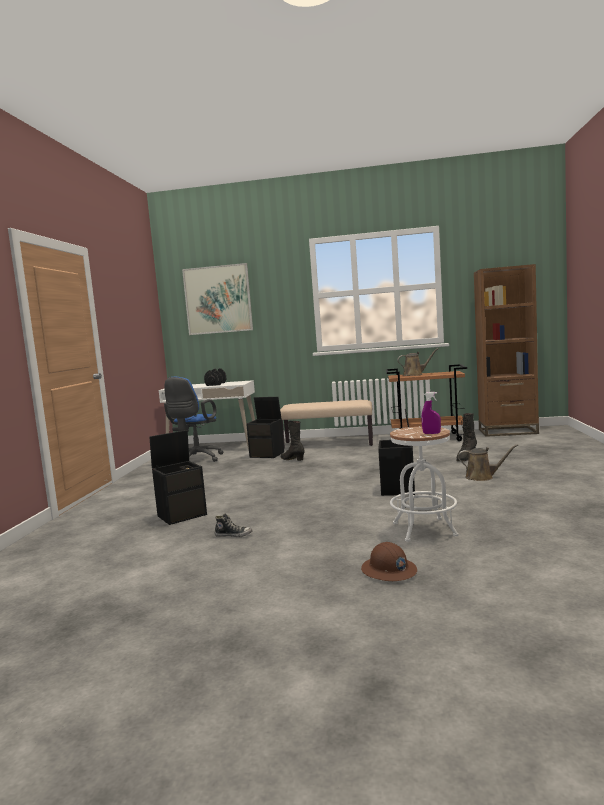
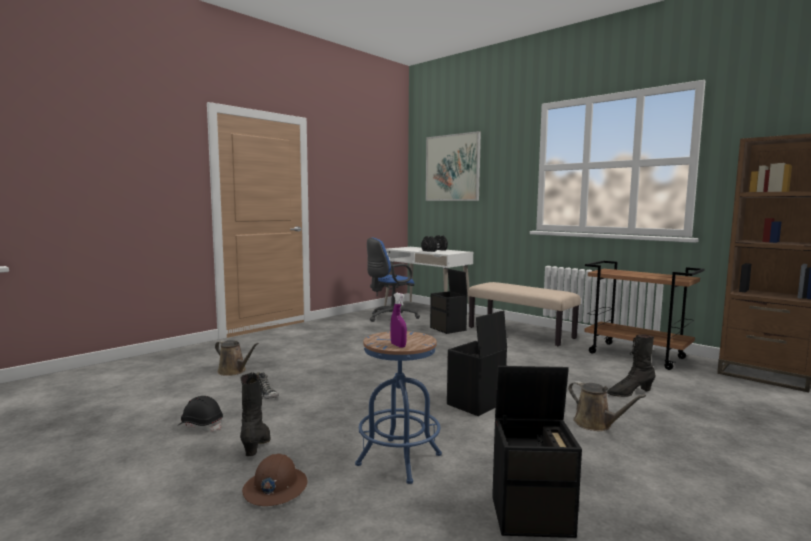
camera: 35 degrees right, 0 degrees up
(182, 515) = (280, 363): black storage box -> black storage box (533, 515)
(233, 569) = (201, 426): none -> black hard hat
(292, 460) = (456, 340): black boot -> black boot (257, 445)
(415, 374) = (630, 272): brown watering can -> brown watering can (234, 371)
(424, 529) = (399, 460): white stool -> blue stool

